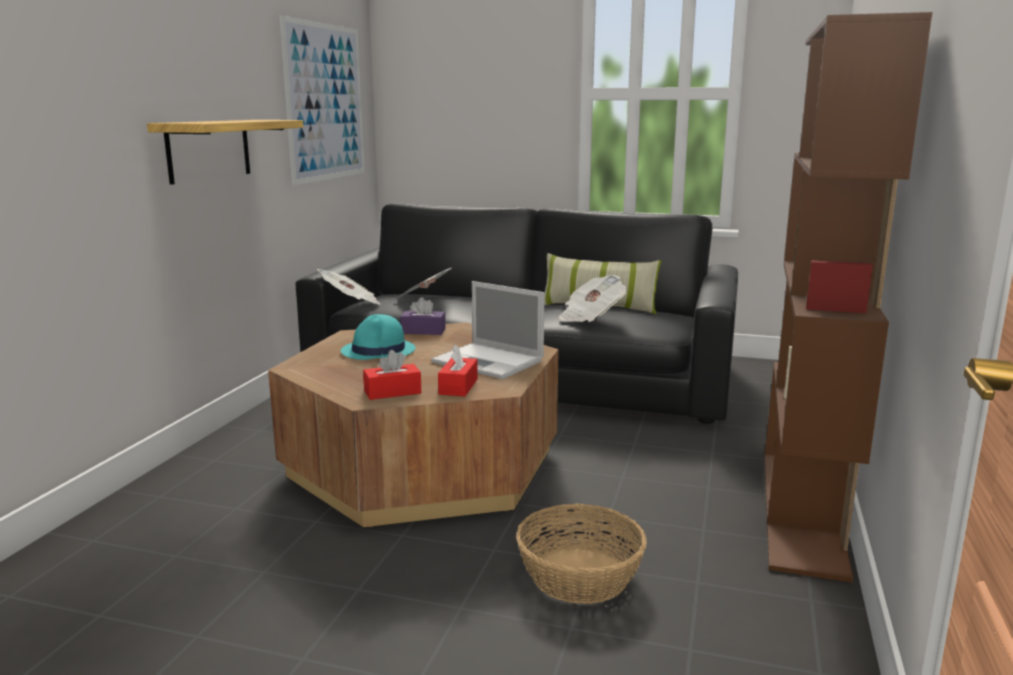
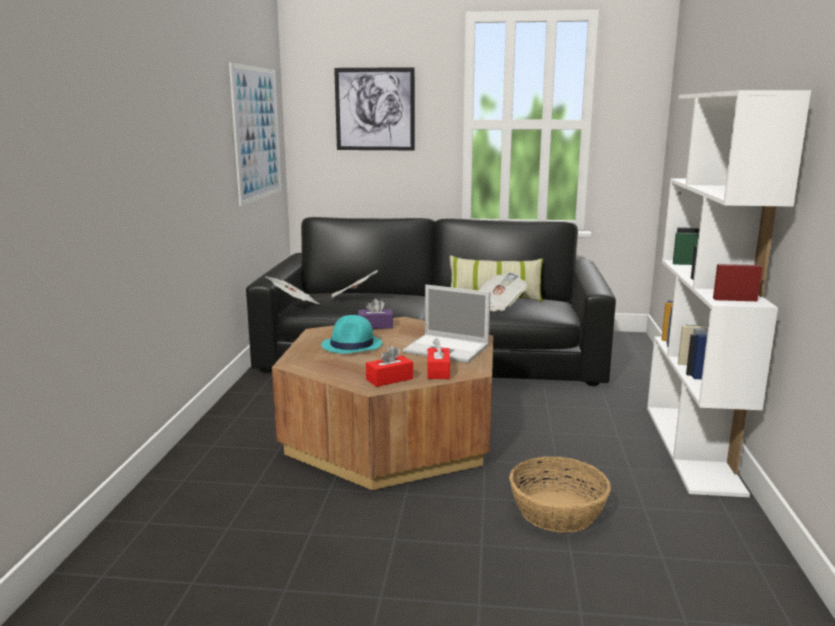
camera: 10 degrees left, 0 degrees up
(209, 150) = (190, 181): shelf -> none
(476, 76) = (375, 109): none -> picture
(803, 510) = (693, 447): brown bookcase -> white bookcase

